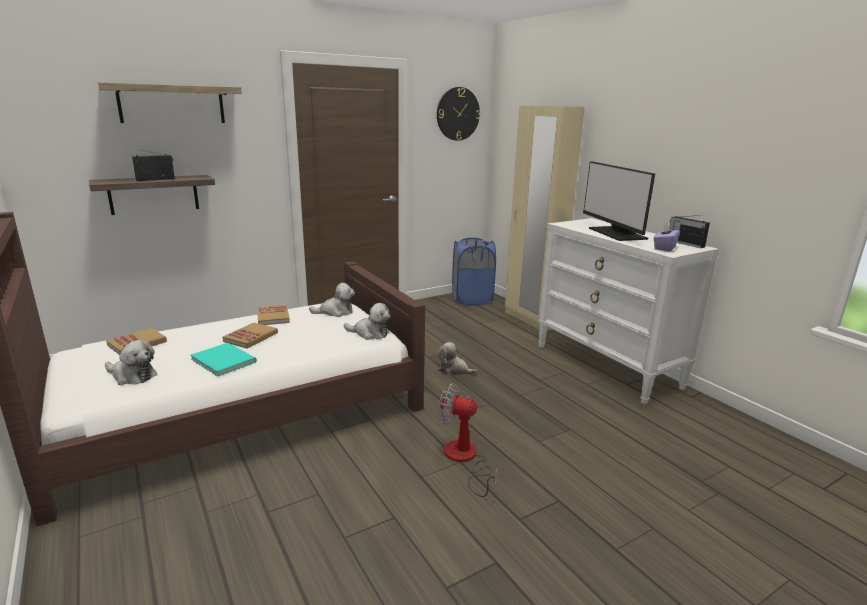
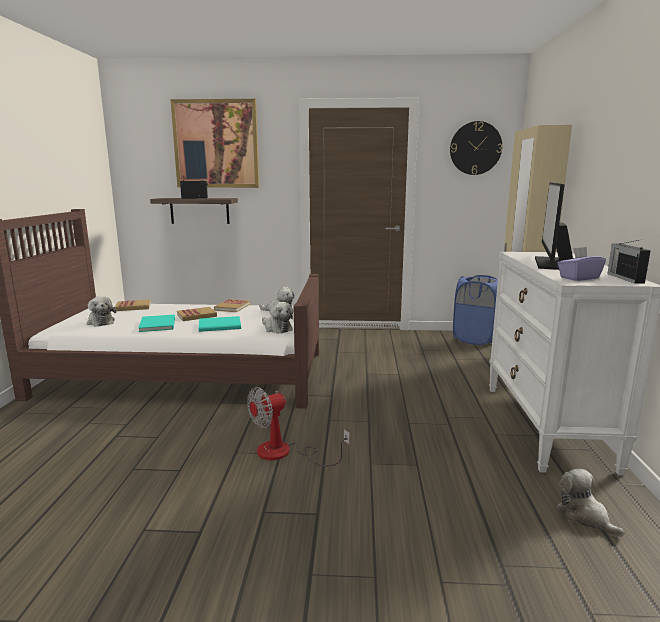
camera: 35 degrees right, 5 degrees down
(172, 104) = (216, 144): shelf -> picture
(305, 344) = (221, 326): none -> turquoise book
(454, 370) = (375, 388): plush toy -> plush toy (585, 516)
(464, 459) = (285, 453): fan -> fan turned 90 degrees counterclockwise

